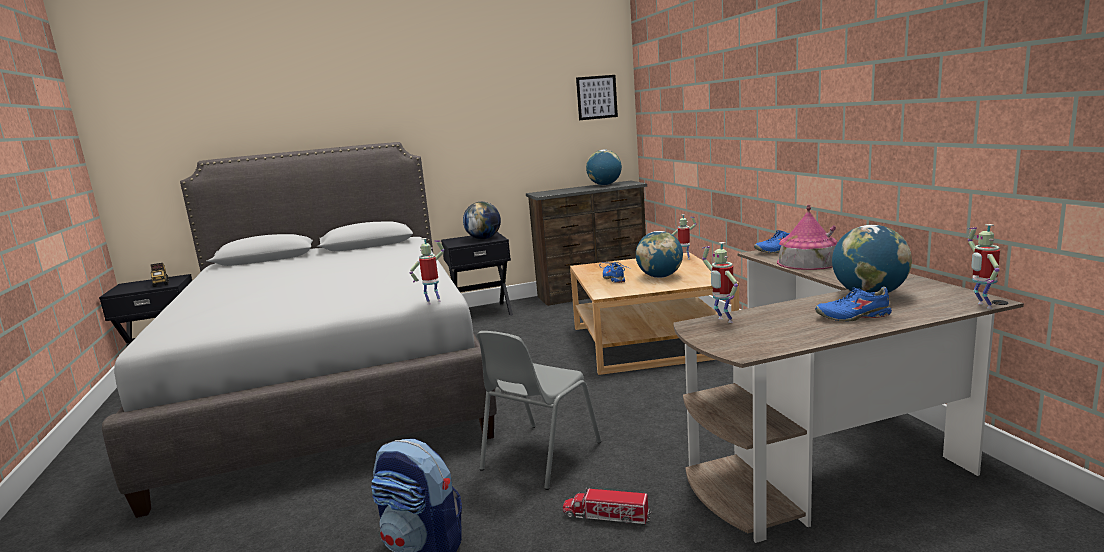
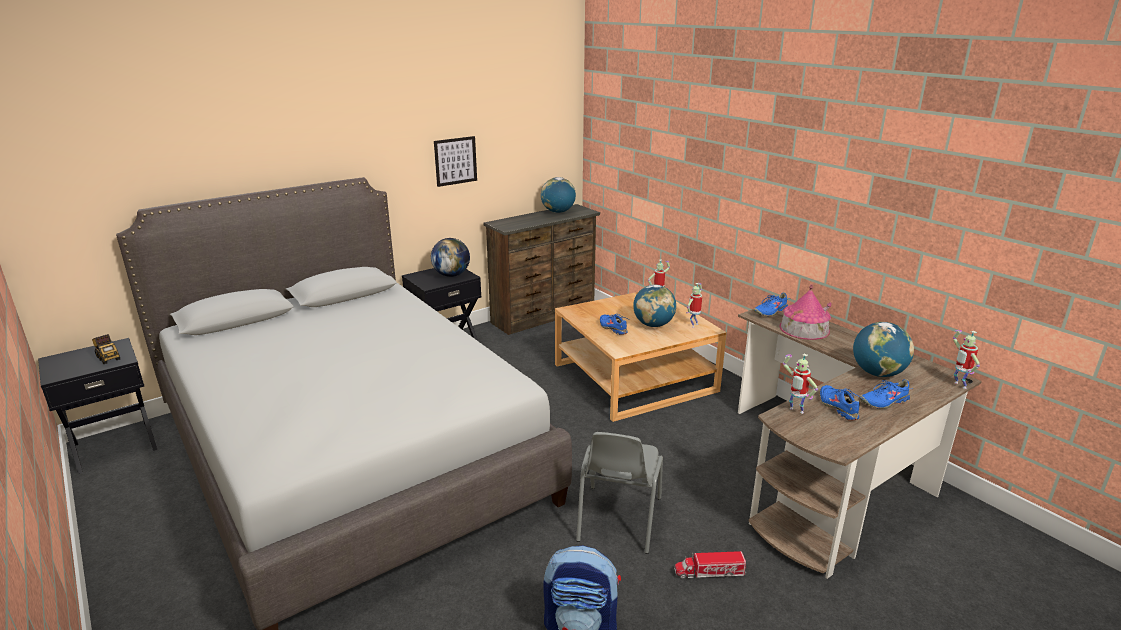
camera: 20 degrees left, 10 degrees up
(433, 302) = (519, 394): toy robot -> toy robot (693, 325)
(596, 97) = (550, 123): picture -> picture (455, 161)
(783, 319) = (838, 407): none -> blue shoe

